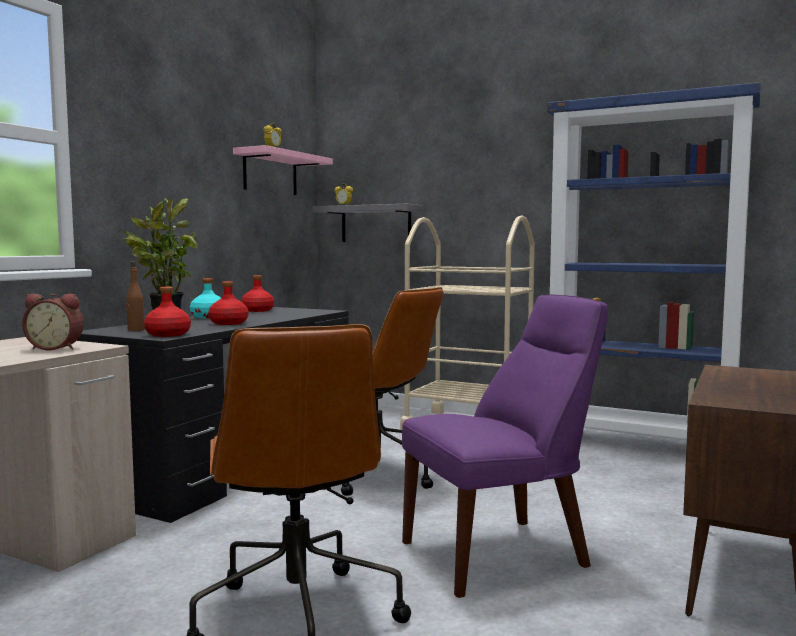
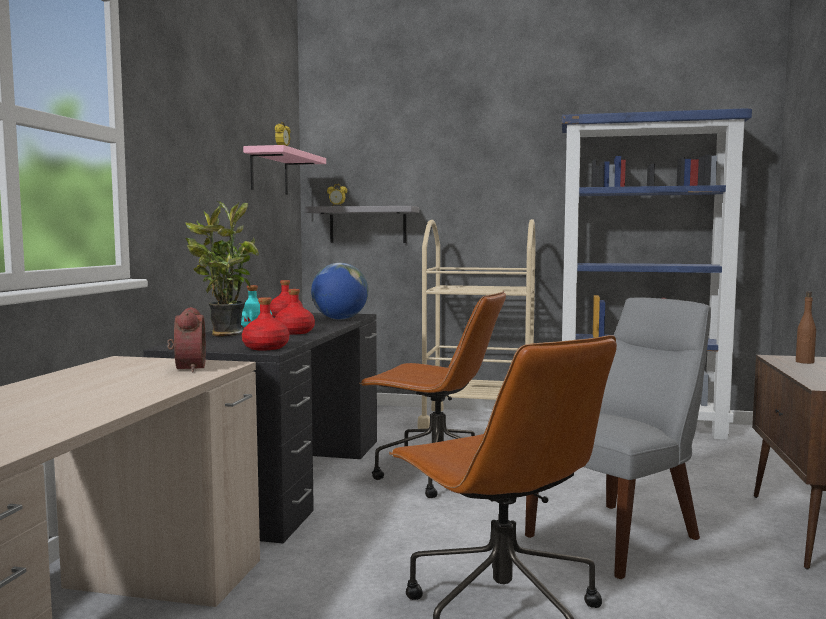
camera: 15 degrees left, 0 degrees up
(56, 348) = (187, 368): alarm clock -> alarm clock turned 90 degrees counterclockwise
(135, 330) = (215, 344): brown bottle -> brown bottle (804, 362)
(301, 314) = (340, 319): none -> globe
(502, 553) = (619, 536): purple chair -> grey chair

